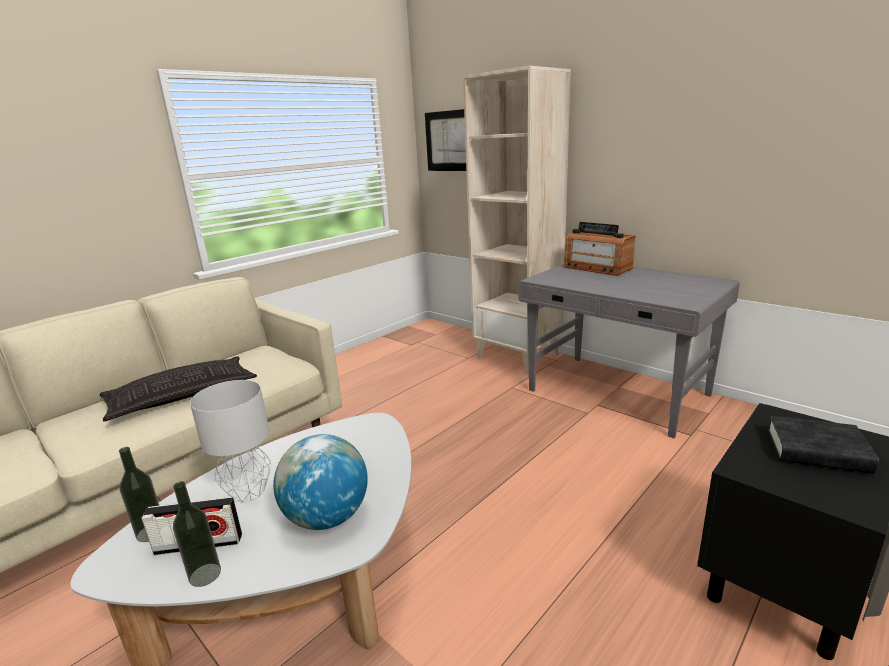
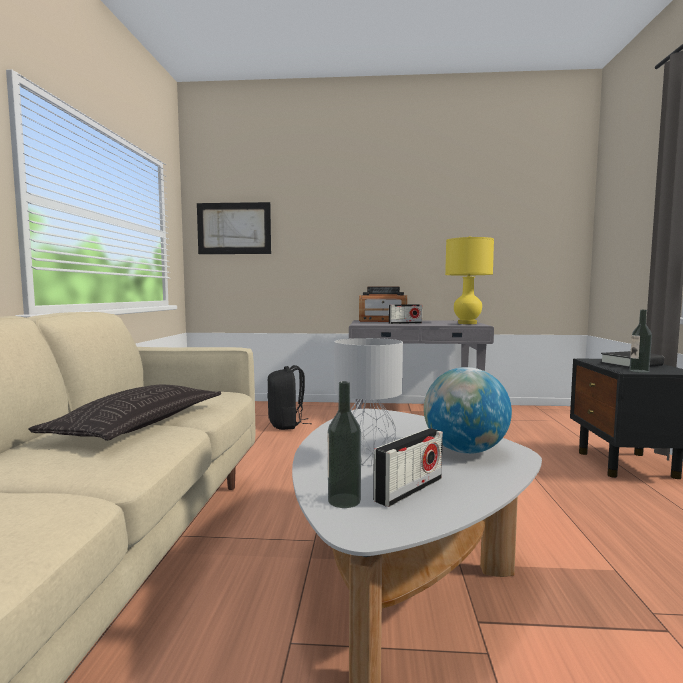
camera: 40 degrees left, 15 degrees down
(205, 575) = (462, 497): bottle -> bottle (639, 371)
(459, 375) = (286, 425): none -> black backpack
(518, 355) = (314, 408): beige bookcase -> none
(599, 283) = (405, 323): none -> radio
(686, 294) = (467, 323): none -> yellow table lamp

